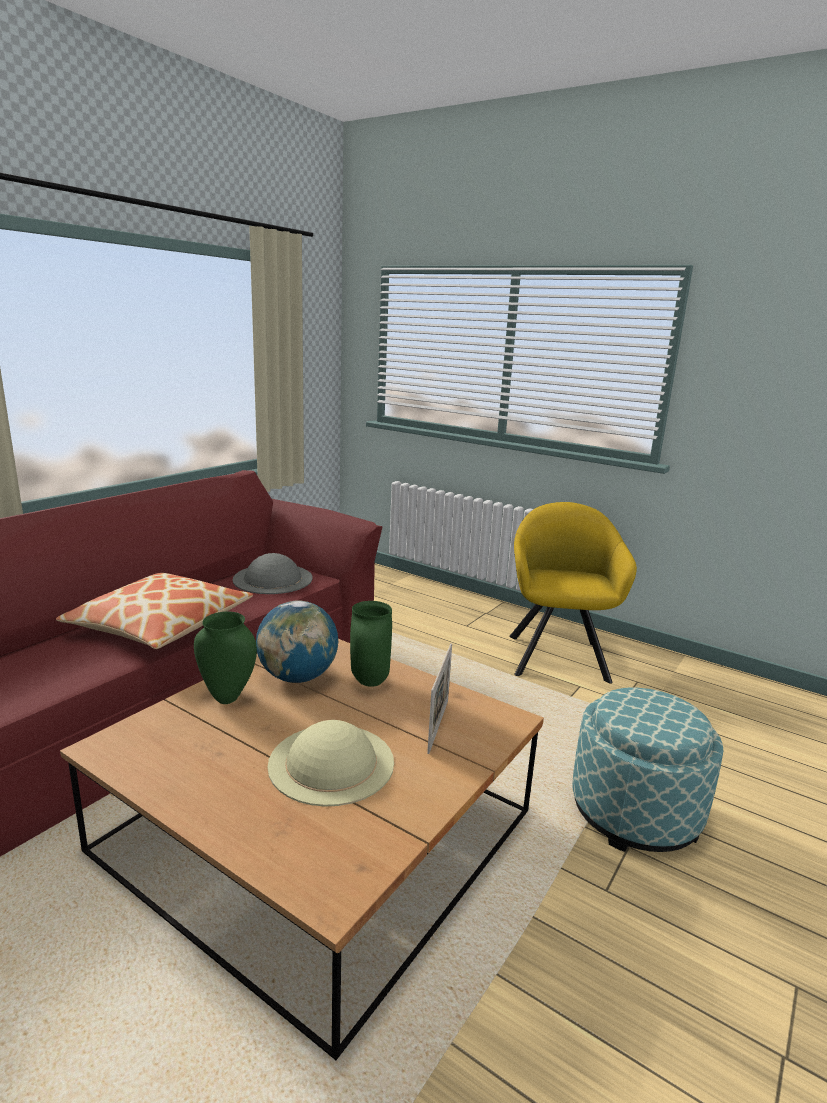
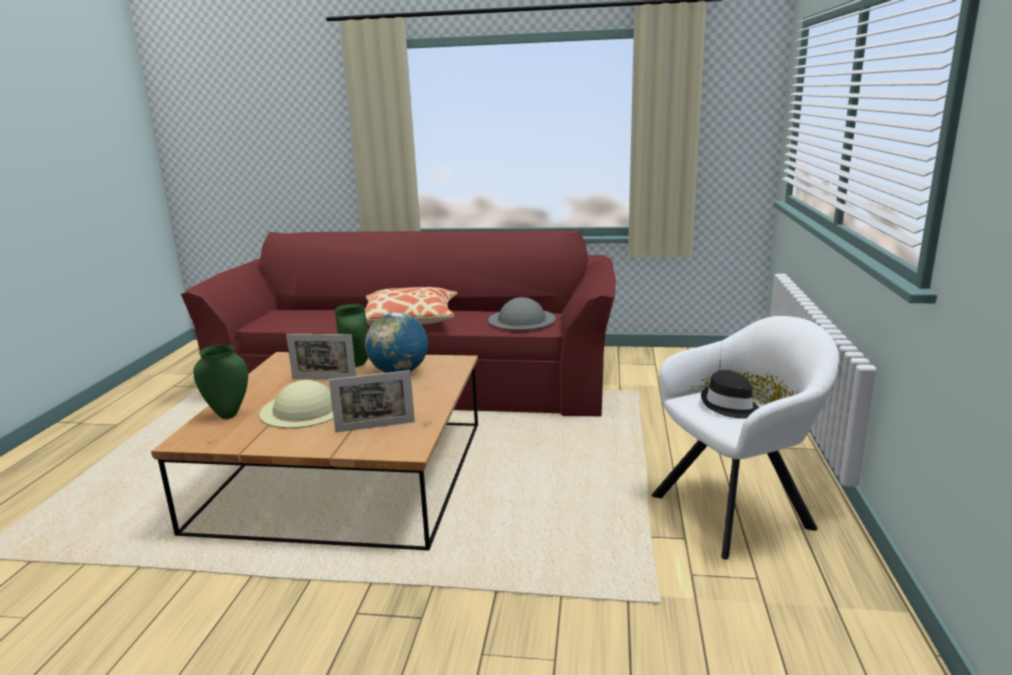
camera: 65 degrees right, 0 degrees up
(246, 730) = (324, 379): none -> picture frame
(368, 681) = (416, 392): green vase -> green vase (229, 414)
(557, 654) = (738, 509): yellow armchair -> white armchair
(562, 577) = (730, 406): none -> black hat
(635, 812) = (477, 614): ottoman -> none

